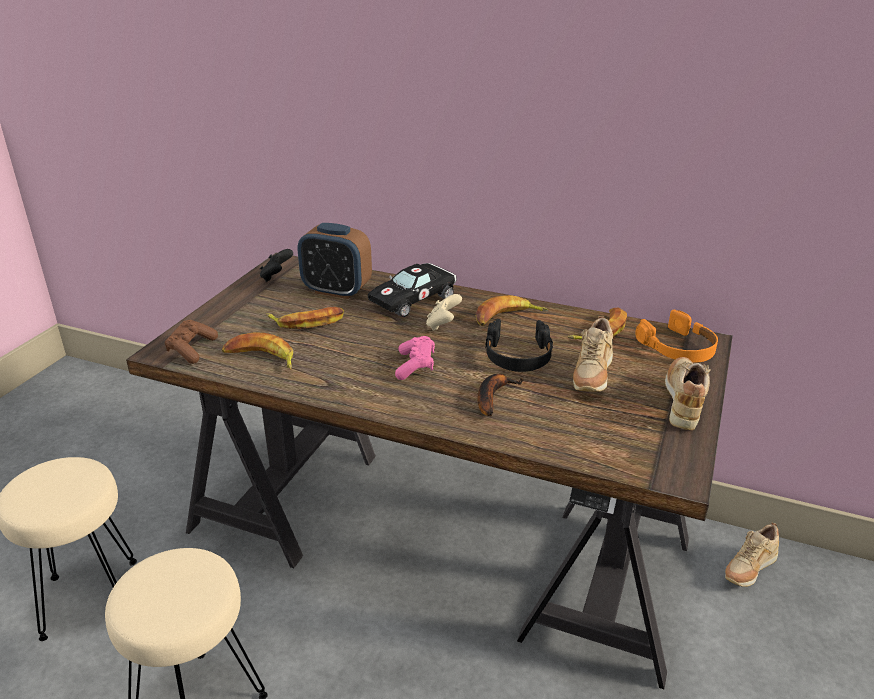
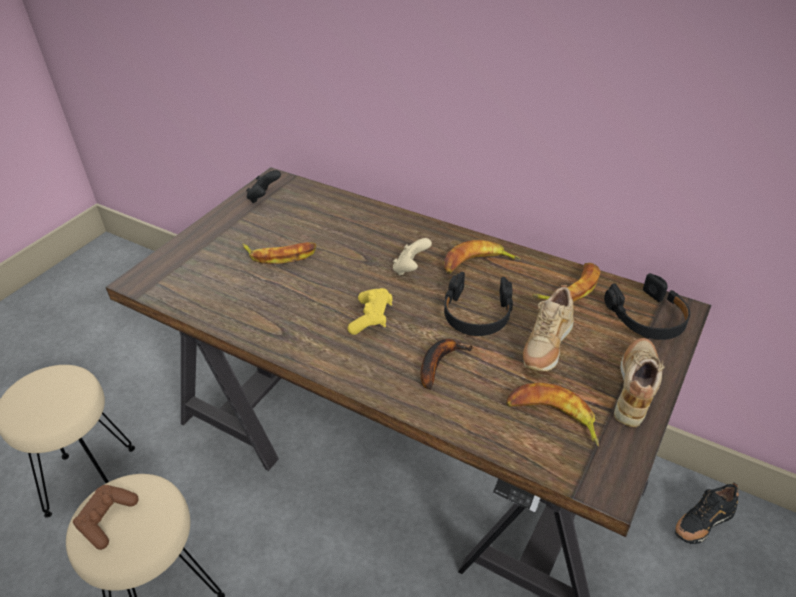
camera: 10 degrees right, 10 degrees up
(192, 349) = (166, 280): brown game controller -> brown game controller (107, 520)
(261, 358) = (226, 296): banana -> banana (552, 418)
(336, 291) = (317, 218): alarm clock -> none
(415, 299) = (390, 234): black toy car -> none
(415, 366) = (371, 318): pink game controller -> yellow game controller
(678, 348) = (647, 317): orange headphones -> black headphones
(748, 570) = (701, 524): beige shoe -> black shoe

